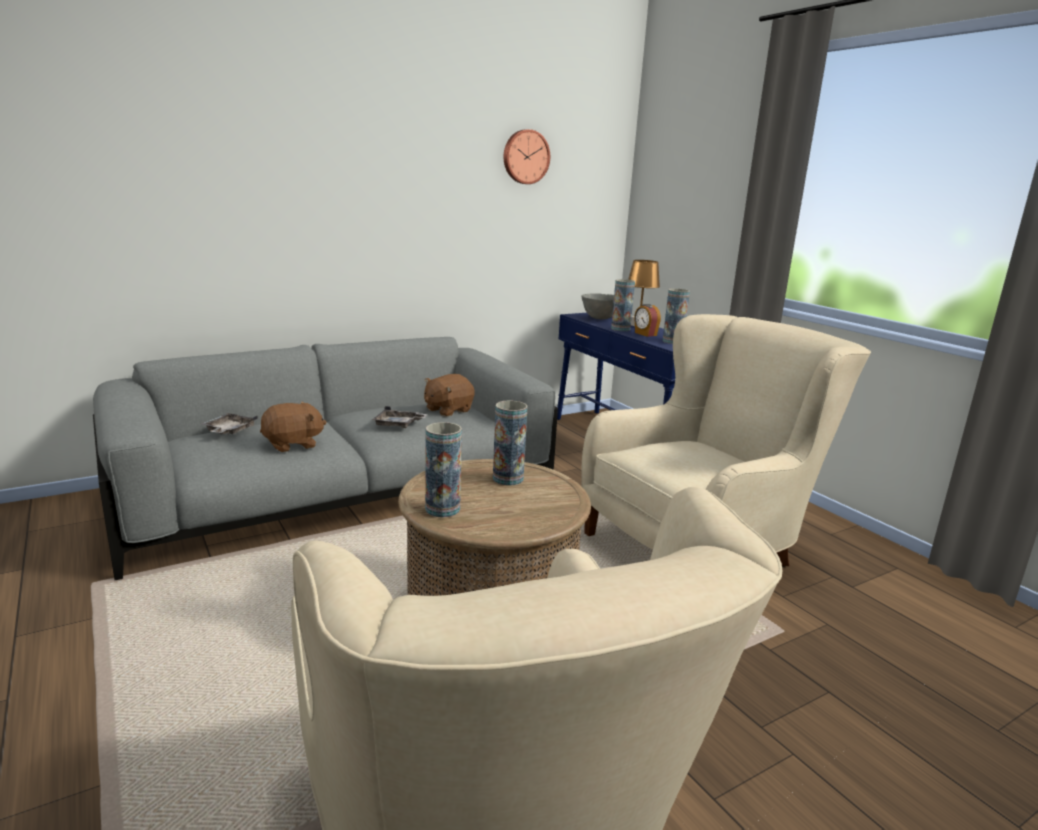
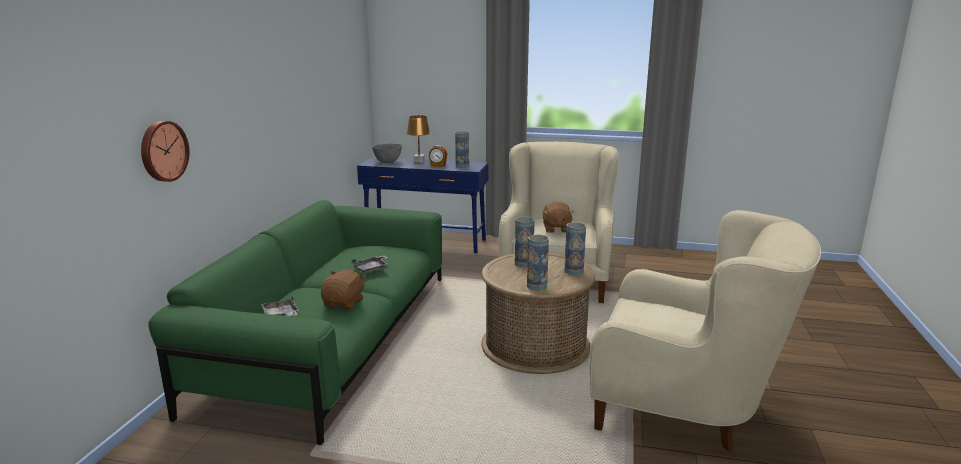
camera: 45 degrees left, 0 degrees up
(340, 489) = (330, 335): grey sofa -> green sofa
(448, 410) = (373, 251): brown plush toy -> brown plush toy (556, 229)
(525, 157) = (329, 53): wall clock -> wall clock (163, 151)
(620, 329) = (418, 166): vase -> vase (574, 271)

